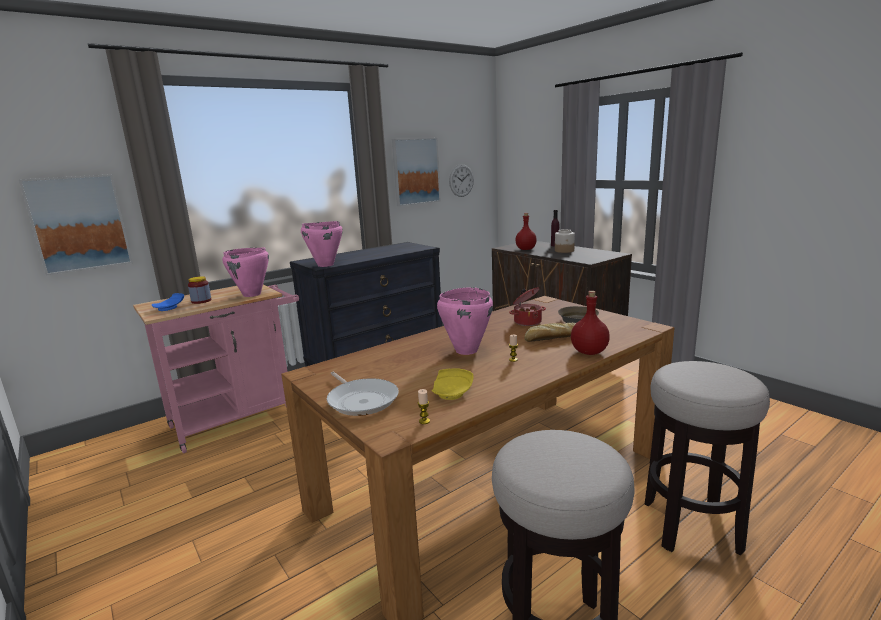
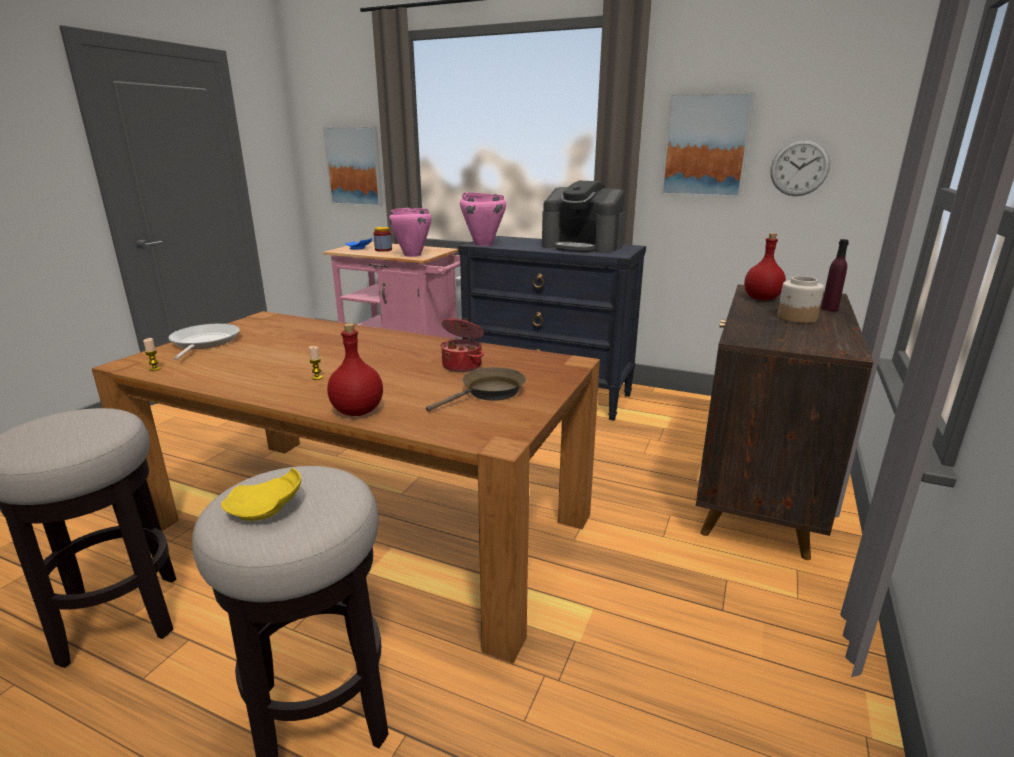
camera: 60 degrees right, 5 degrees up
(361, 400) = (204, 342): frying pan -> frying pan turned 150 degrees clockwise
(385, 250) = (582, 246): none -> coffee machine
(452, 392) = (220, 368): yellow plate -> yellow plate (266, 509)
(466, 350) = (339, 354): pink cooking pot -> none
(552, 338) = (405, 386): bread -> none

